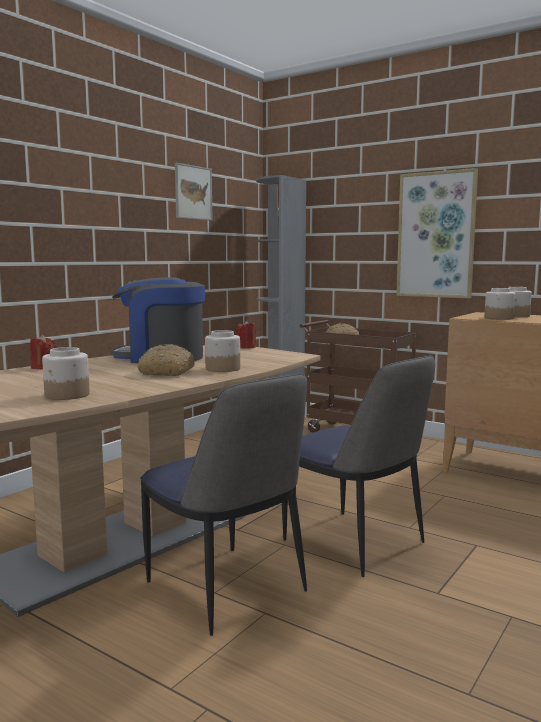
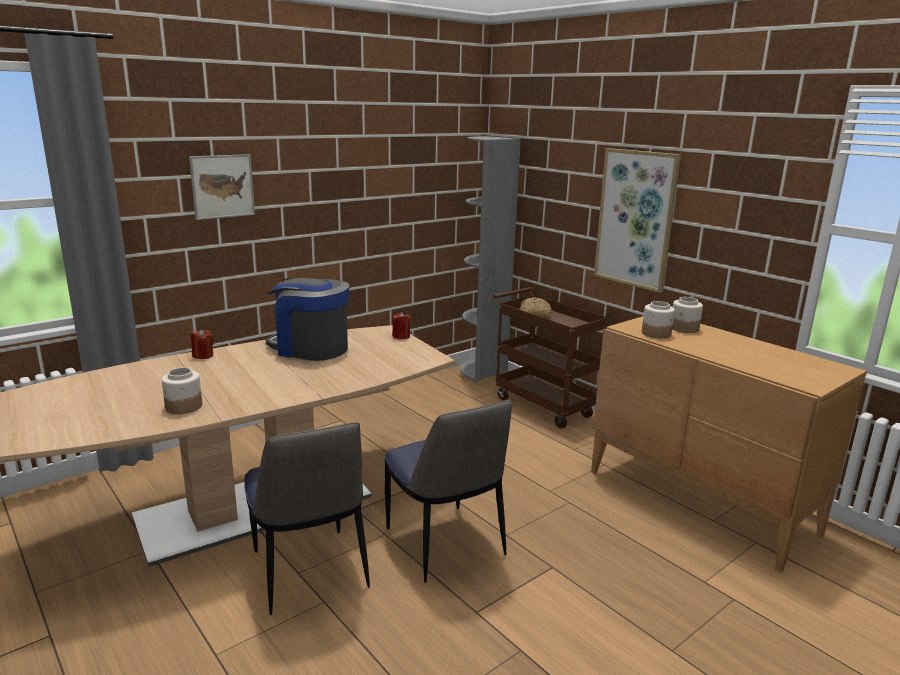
camera: 15 degrees right, 10 degrees up
(167, 372) = (291, 376): bread -> none
(193, 192) = (395, 157): picture -> picture (222, 186)
(222, 369) = (341, 377): jar -> none

